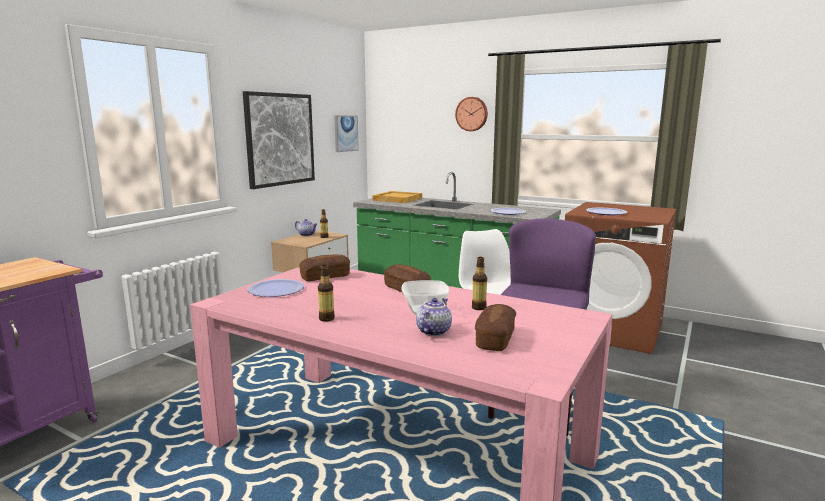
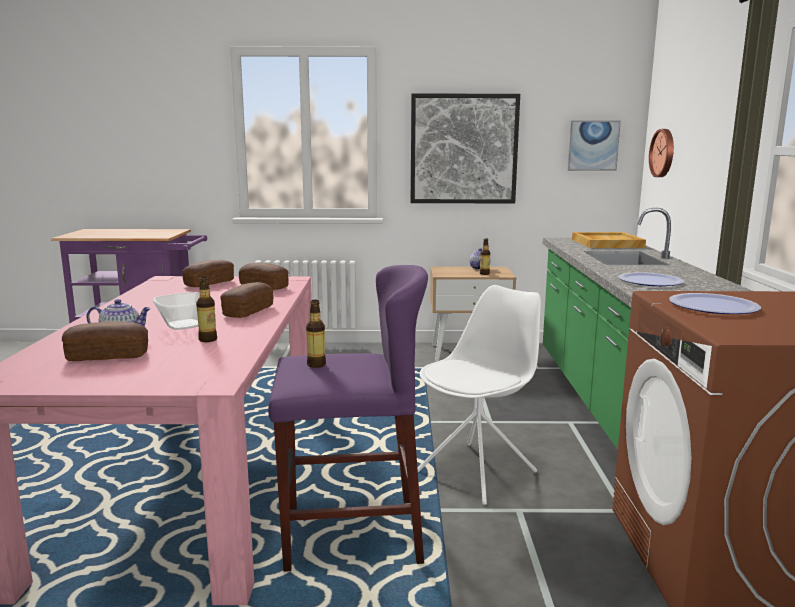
camera: 60 degrees right, 0 degrees up
(276, 290) = (209, 283): plate -> bread
(326, 319) = (139, 305): bottle -> bottle (316, 365)
(472, 114) = (730, 111): wall clock -> wall clock (663, 153)

